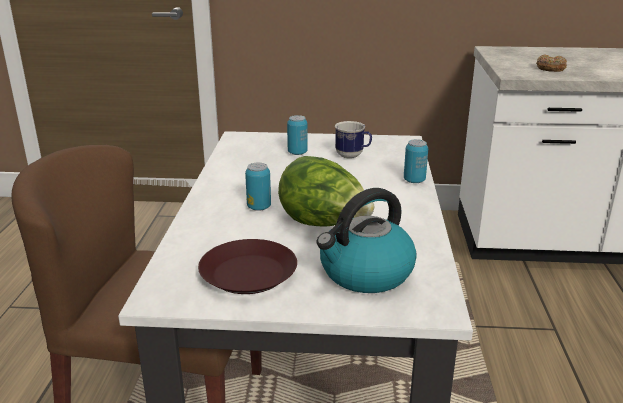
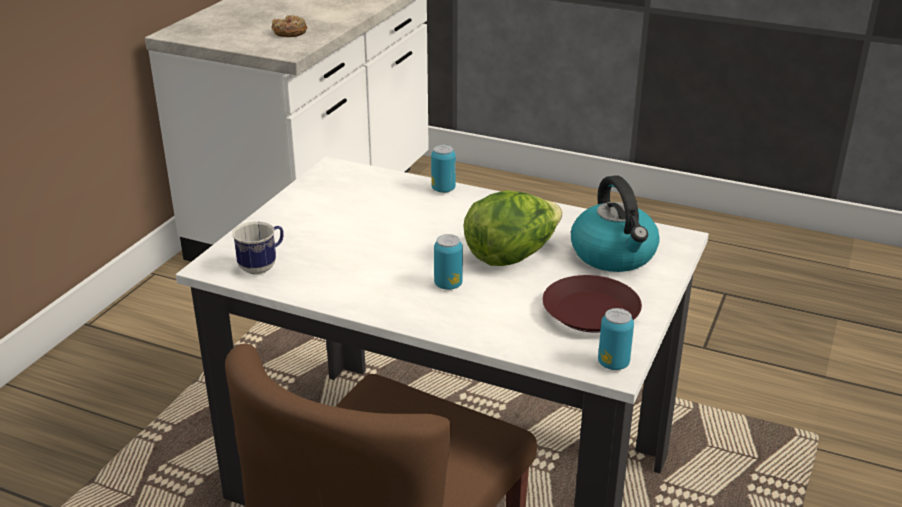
camera: 70 degrees left, 5 degrees up
(297, 152) = (310, 235): can -> can (613, 363)
(353, 156) = (351, 205): mug -> mug (263, 266)

